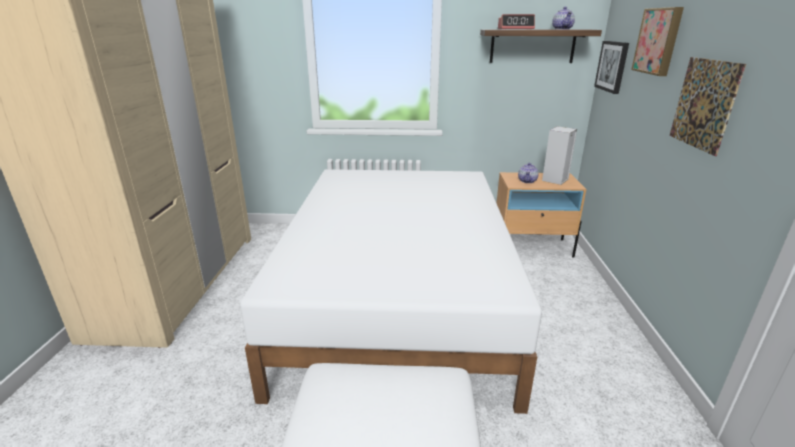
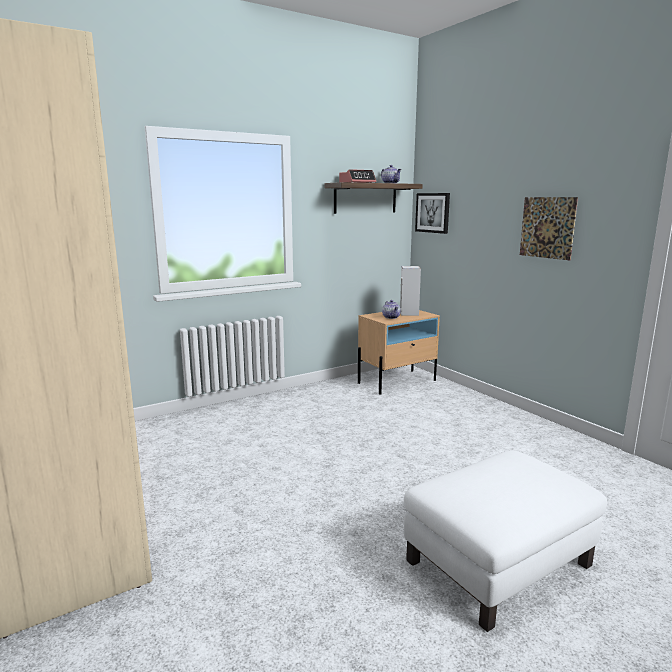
camera: 35 degrees left, 10 degrees down
(399, 296) = (341, 447): white bed -> none
(659, 41) = (485, 189): picture -> none

